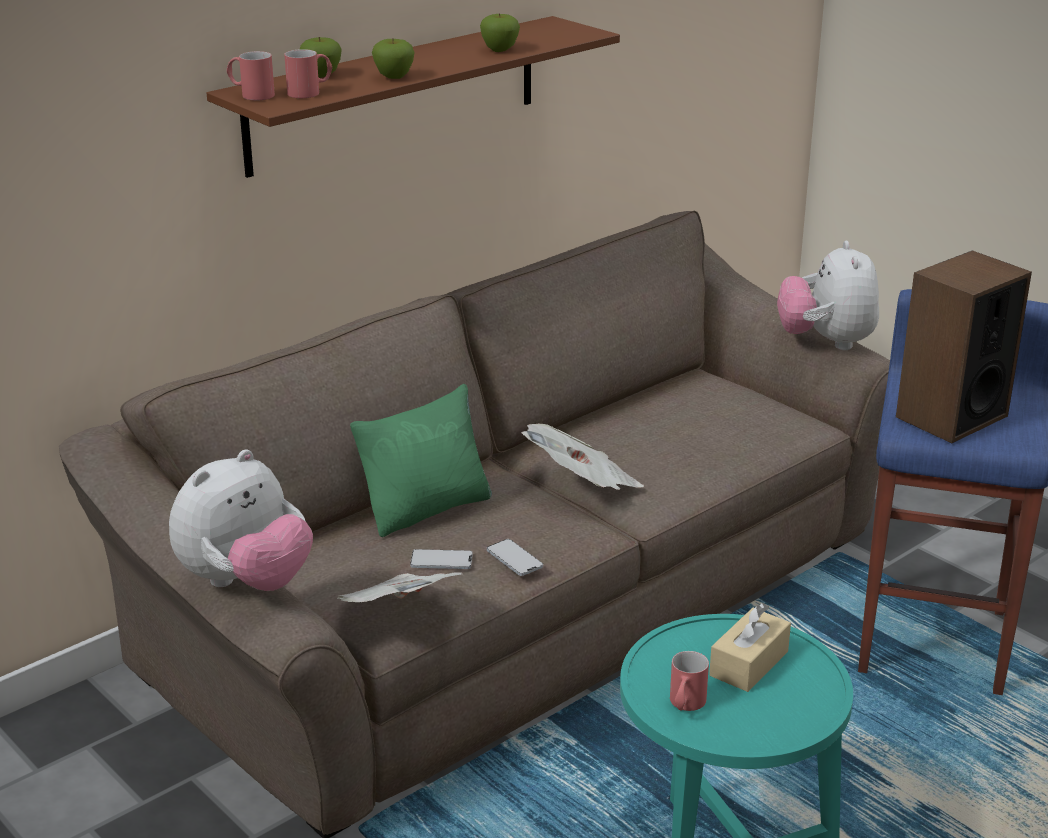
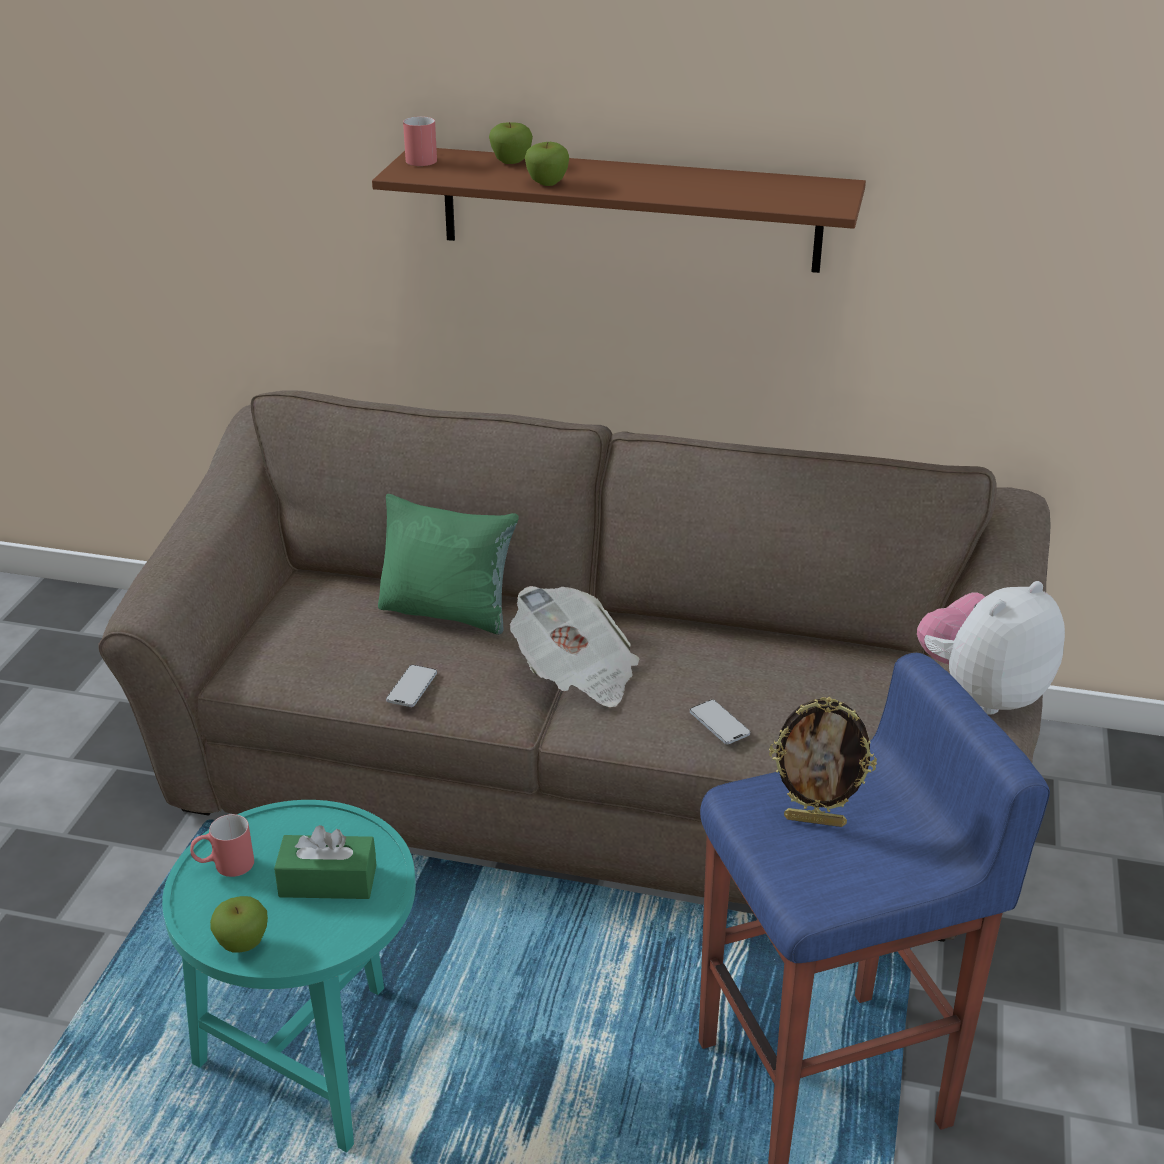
camera: 55 degrees right, 5 degrees up
(246, 582) = (176, 566): plush toy -> none
(310, 92) = (457, 172): red mug -> none
(400, 615) = (272, 667): newspaper -> none
(441, 561) = (372, 652): phone -> phone (719, 723)
(500, 50) = (702, 193): apple -> apple (242, 944)
(749, 663) = (328, 881): beige tissue box -> green tissue box
(950, 416) = (815, 820): speaker -> picture frame

